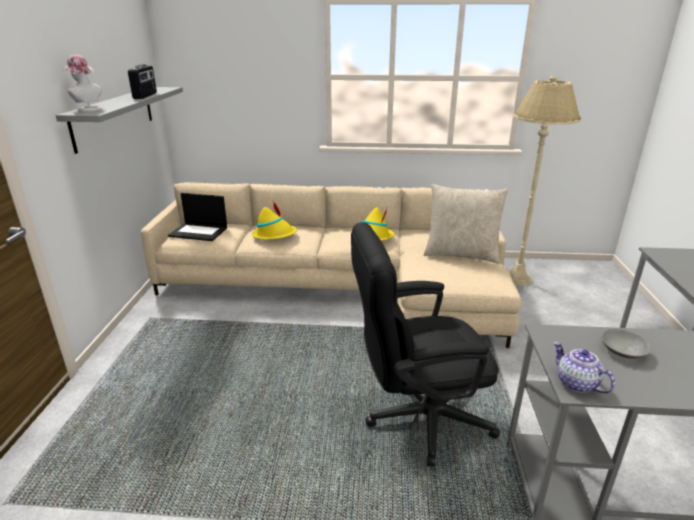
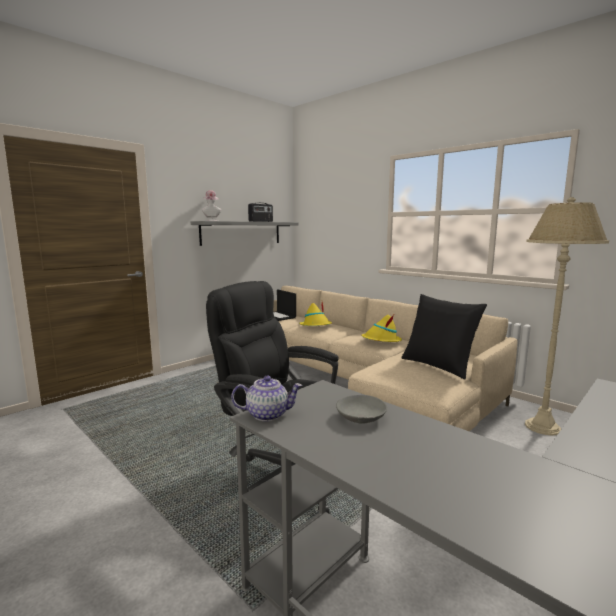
camera: 40 degrees right, 15 degrees down
(461, 254) = (438, 366): beige pillow -> black pillow
(576, 383) = (268, 414): teapot -> teapot turned 75 degrees clockwise

